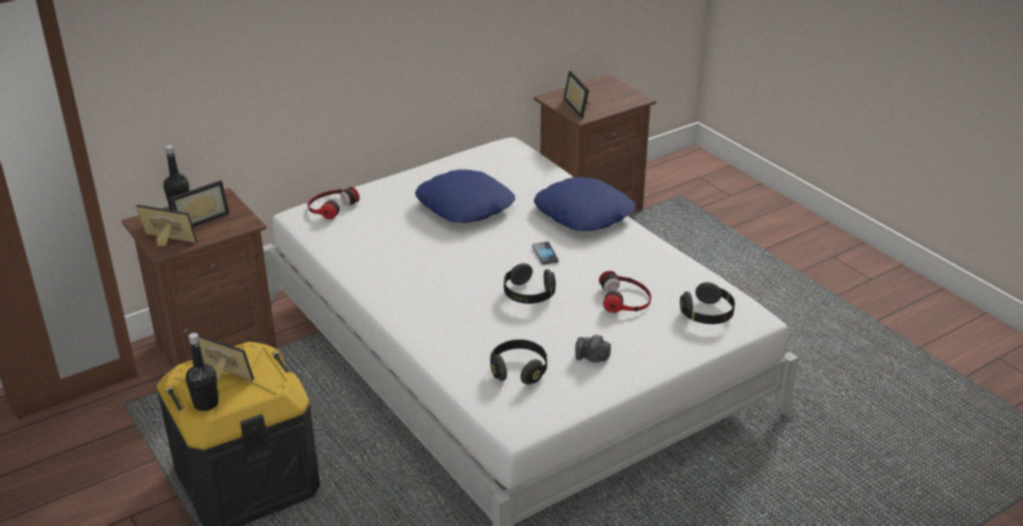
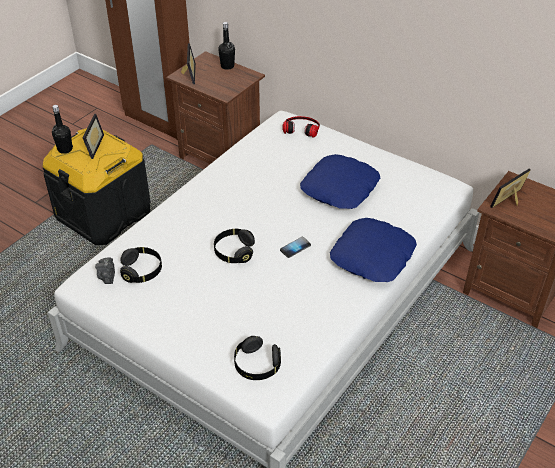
camera: 70 degrees right, 10 degrees up
(200, 219) = (220, 76): picture frame -> none
(592, 358) = (170, 306): camera -> camera (107, 276)
(625, 299) = (256, 308): headphones -> none

